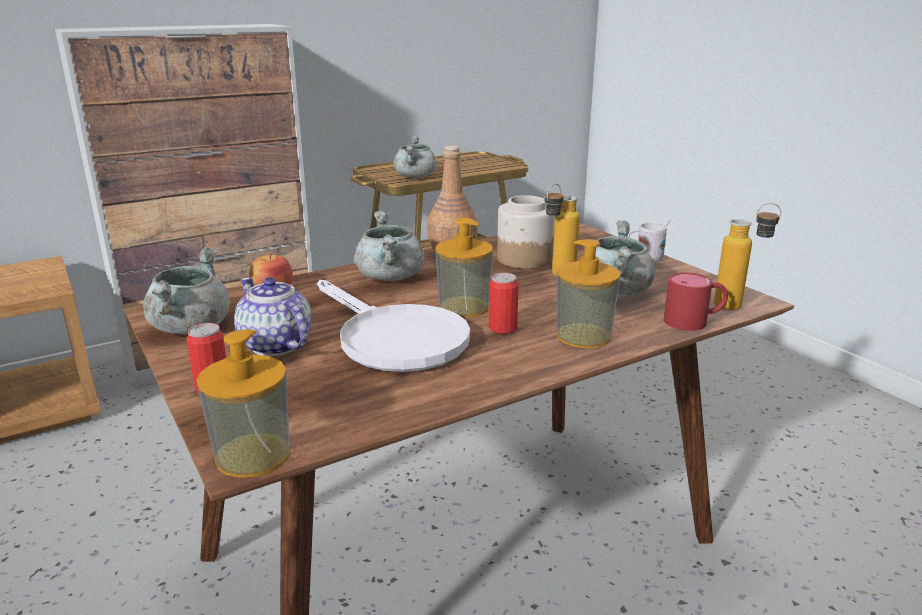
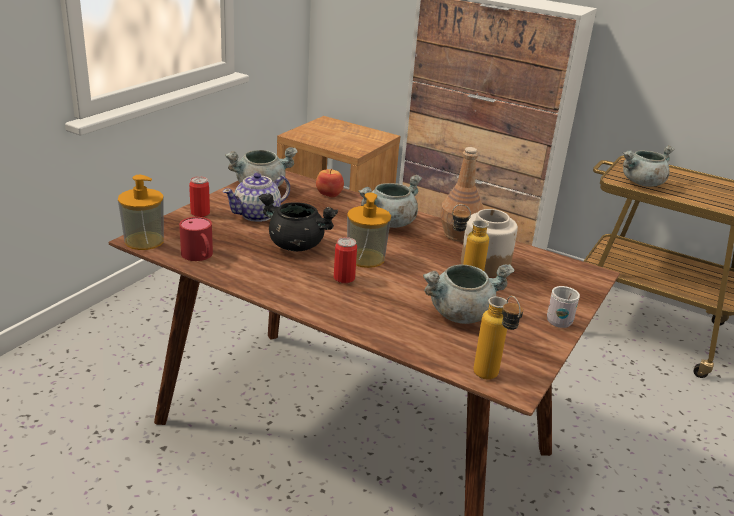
camera: 60 degrees right, 5 degrees up
(276, 345) = (258, 215): teapot -> teapot turned 150 degrees counterclockwise
(393, 338) = (295, 245): white frying pan -> black cooking pot
(583, 335) = (359, 311): soap dispenser -> none
(694, 321) = (434, 357): red mug -> red mug (200, 256)

